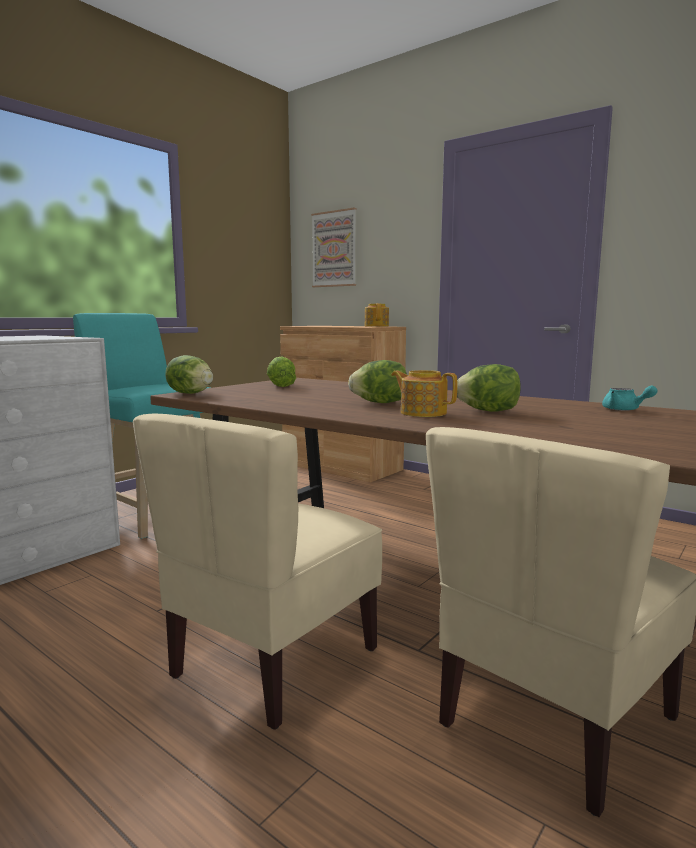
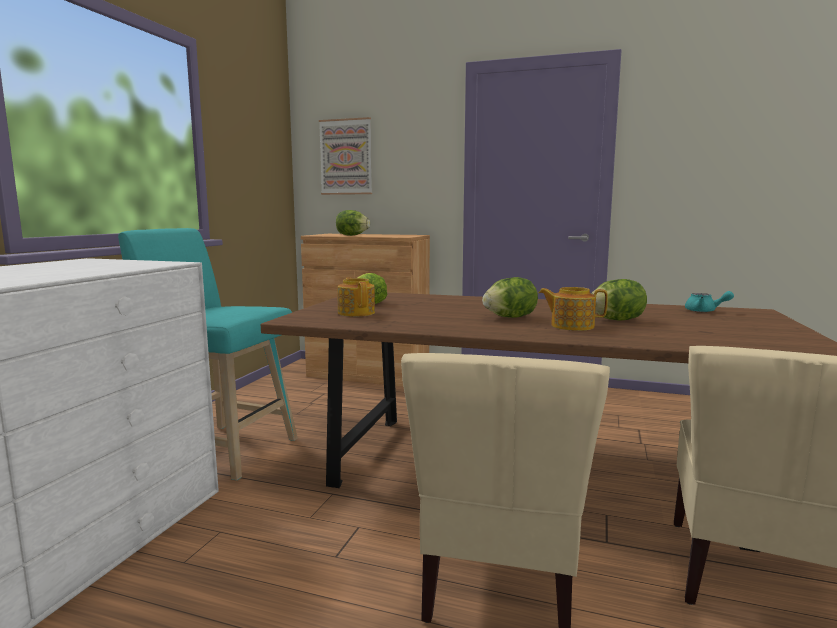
camera: 20 degrees left, 0 degrees up
(190, 393) = (301, 318): lettuce -> lettuce (352, 235)
(376, 326) = (402, 235): teapot -> teapot (356, 313)

